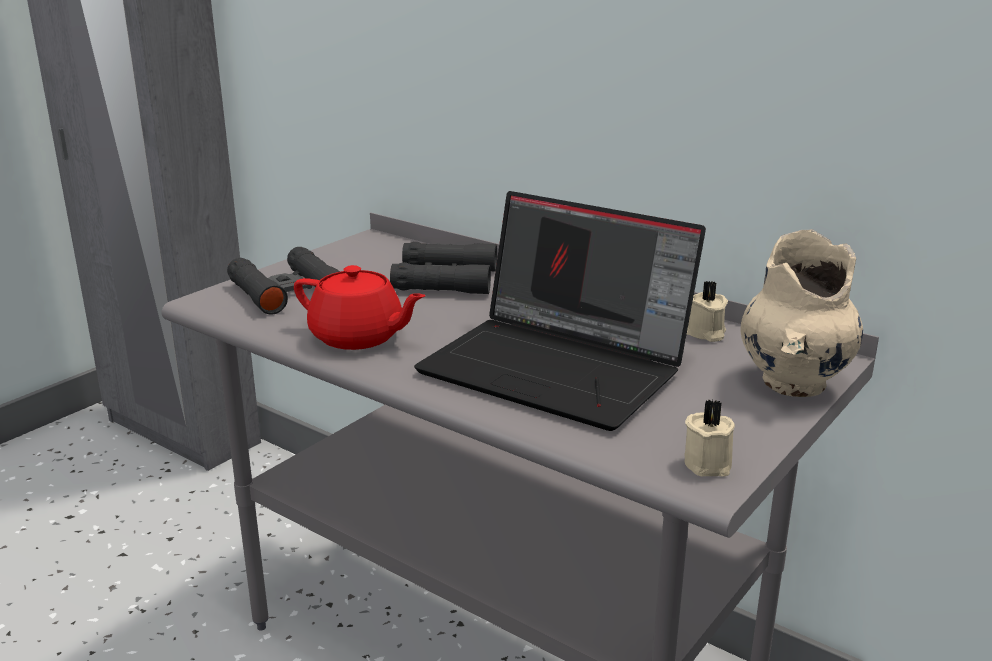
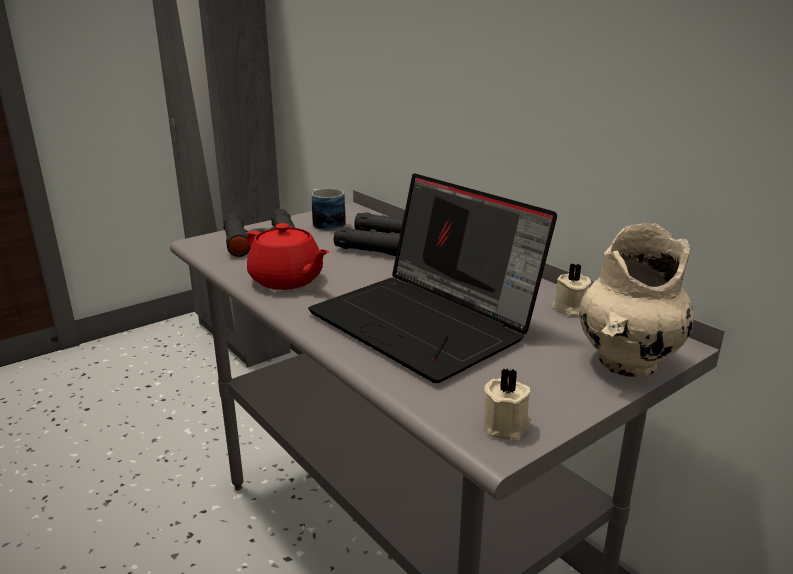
camera: 15 degrees right, 0 degrees up
(354, 260) = (325, 223): none -> mug

